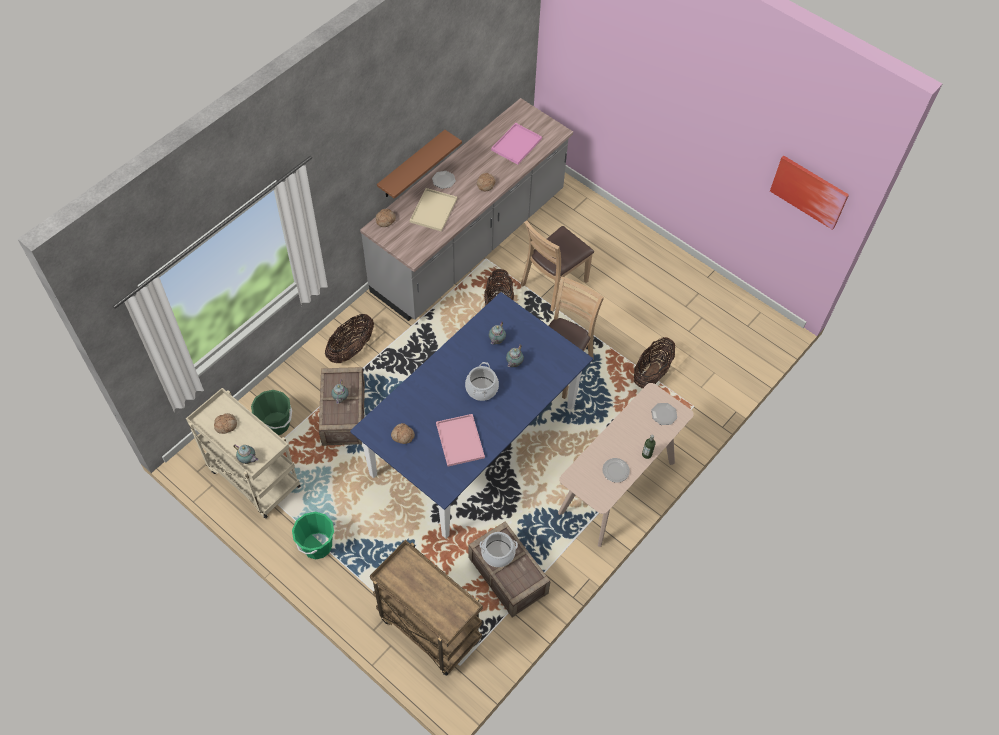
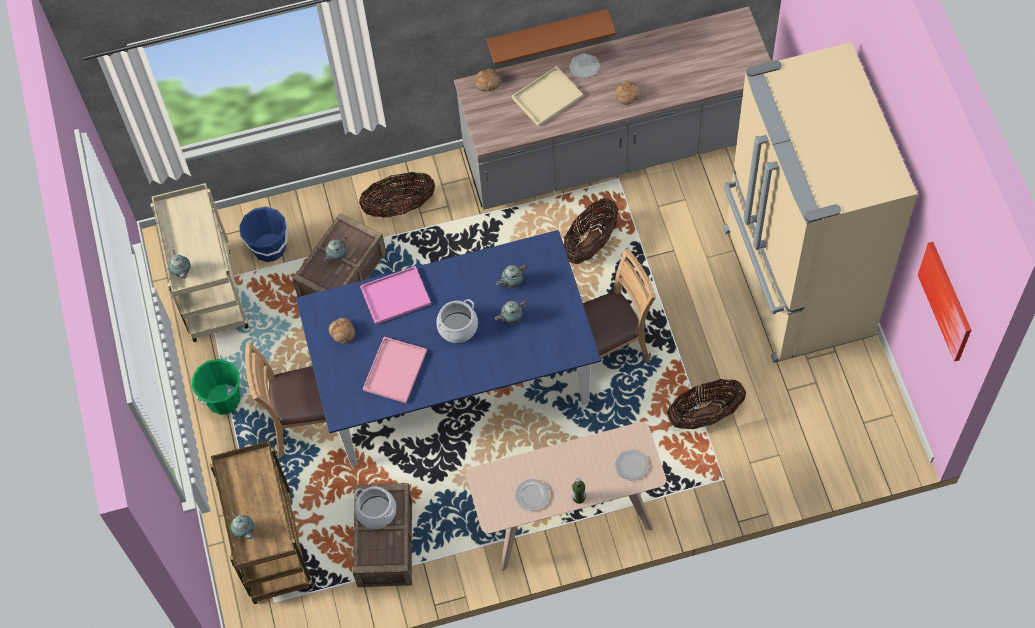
camera: 40 degrees right, 5 degrees up
(226, 425) = (186, 224): bread -> none
(276, 424) = (269, 248): green bucket -> blue bucket
(434, 615) = (245, 532): none -> teapot
(516, 145) = (698, 64): pink tray -> pink tray (394, 297)
(554, 284) = (673, 250): brown chair -> brown chair (309, 423)
(643, 266) = (794, 283): none -> beige fridge

